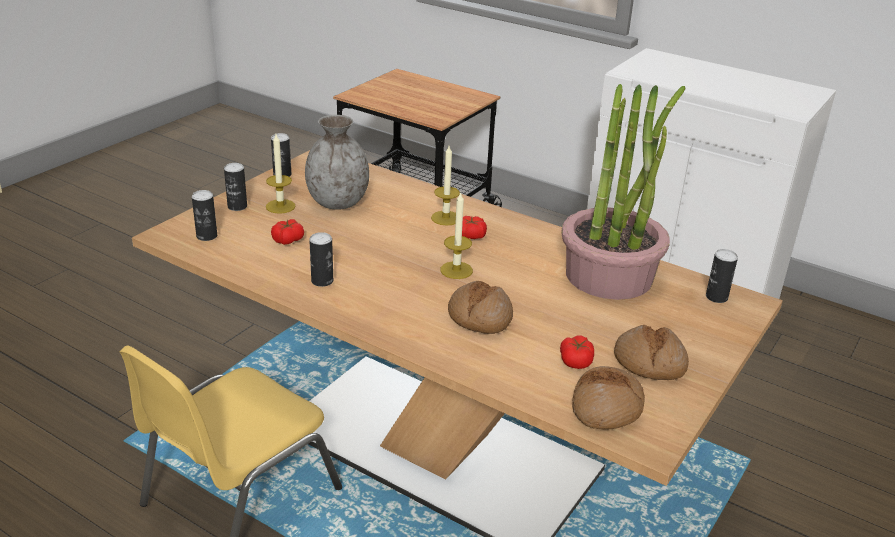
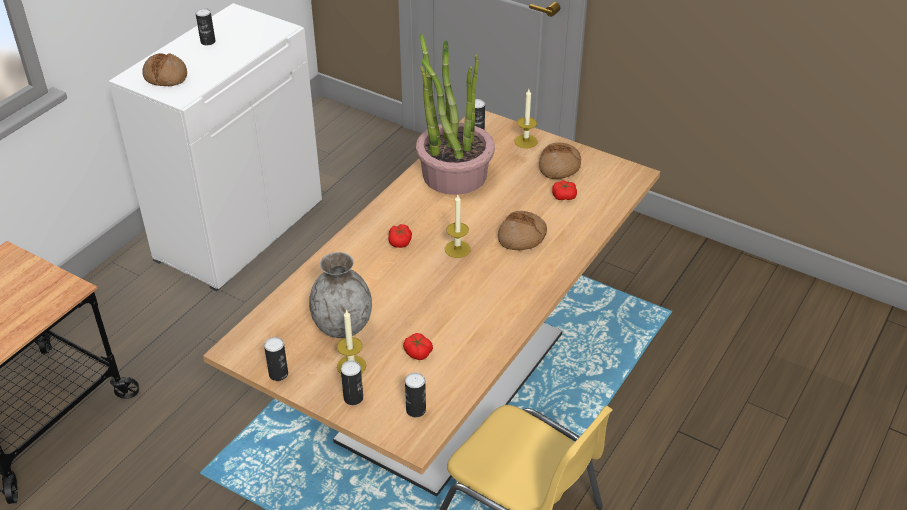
camera: 90 degrees left, 10 degrees up
(322, 281) = (485, 323): can -> can (208, 42)
(445, 218) = (370, 256): candle -> candle (526, 141)
(606, 408) = (609, 187): bread -> bread (166, 76)

